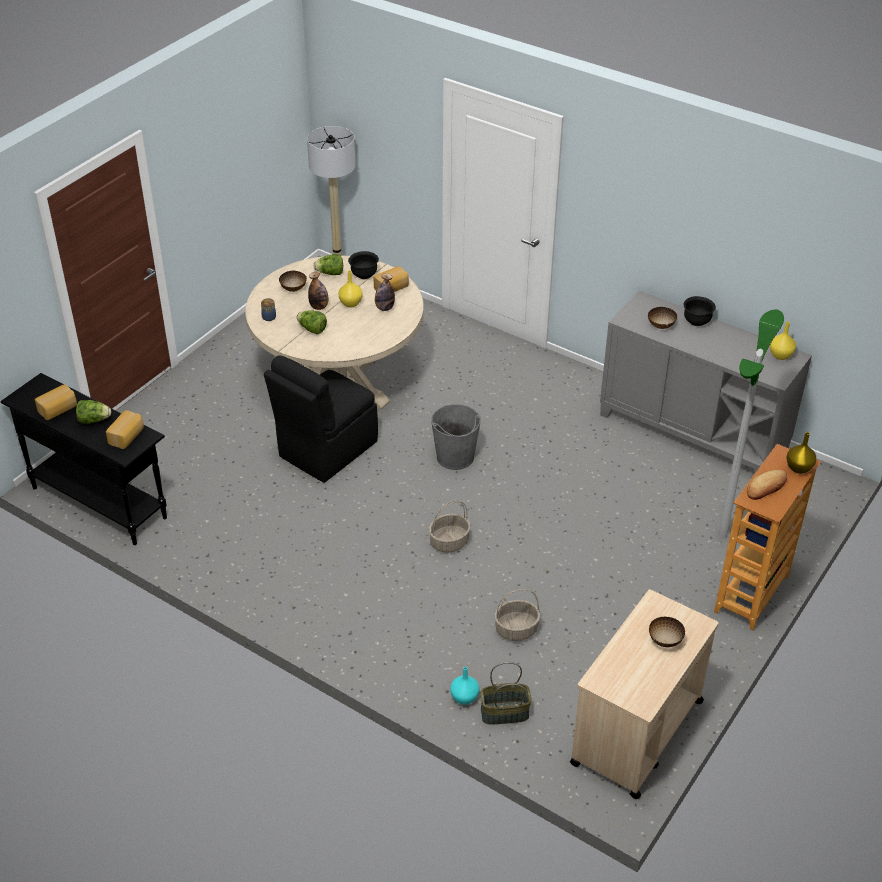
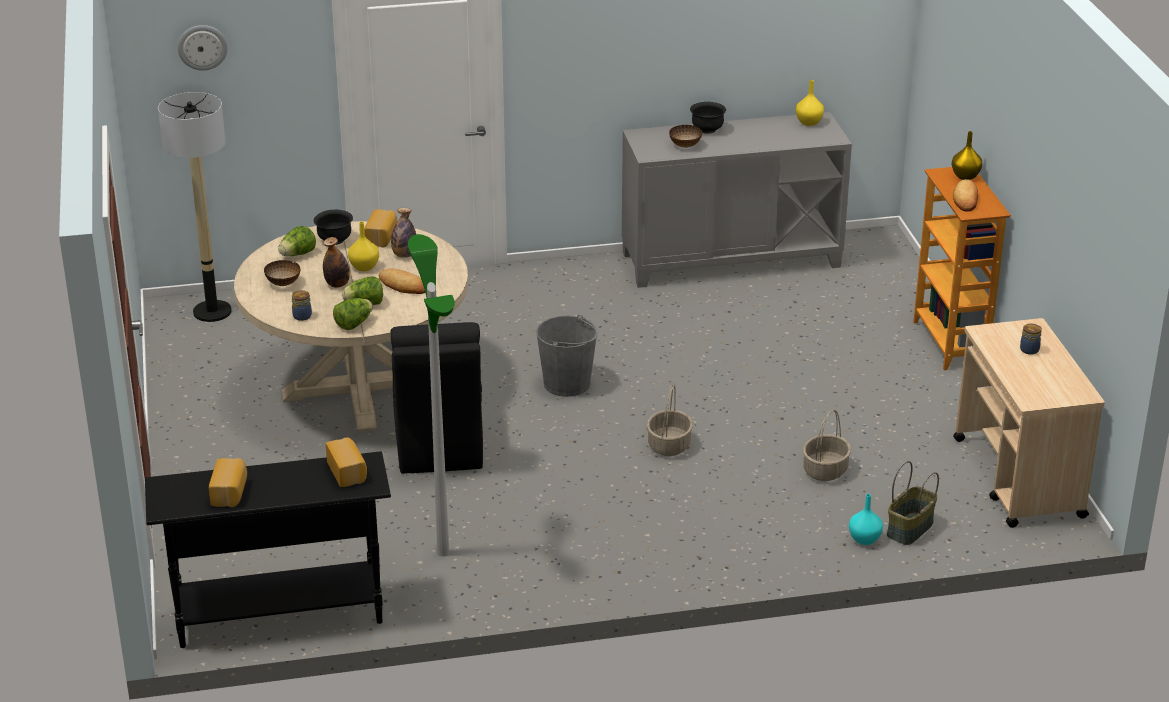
camera: 45 degrees left, 10 degrees down
(94, 420) = (286, 479): lettuce -> lettuce (354, 324)
(351, 329) = (403, 285): none -> bread
(360, 99) = (202, 47): none -> wall clock
(665, 640) = (1029, 349): bowl -> jar
(722, 534) = (867, 317): floor lamp -> floor lamp (442, 552)

